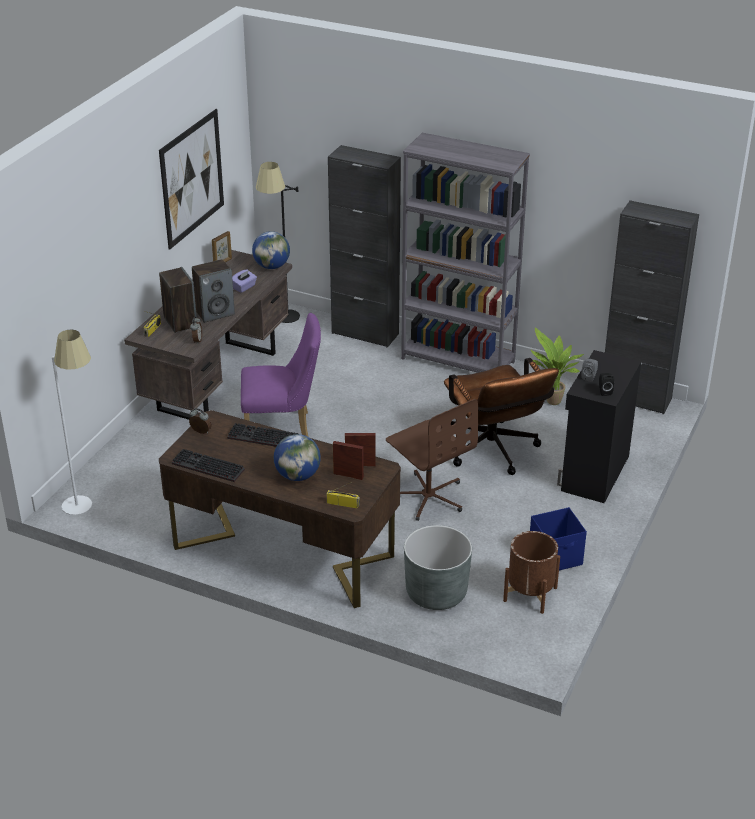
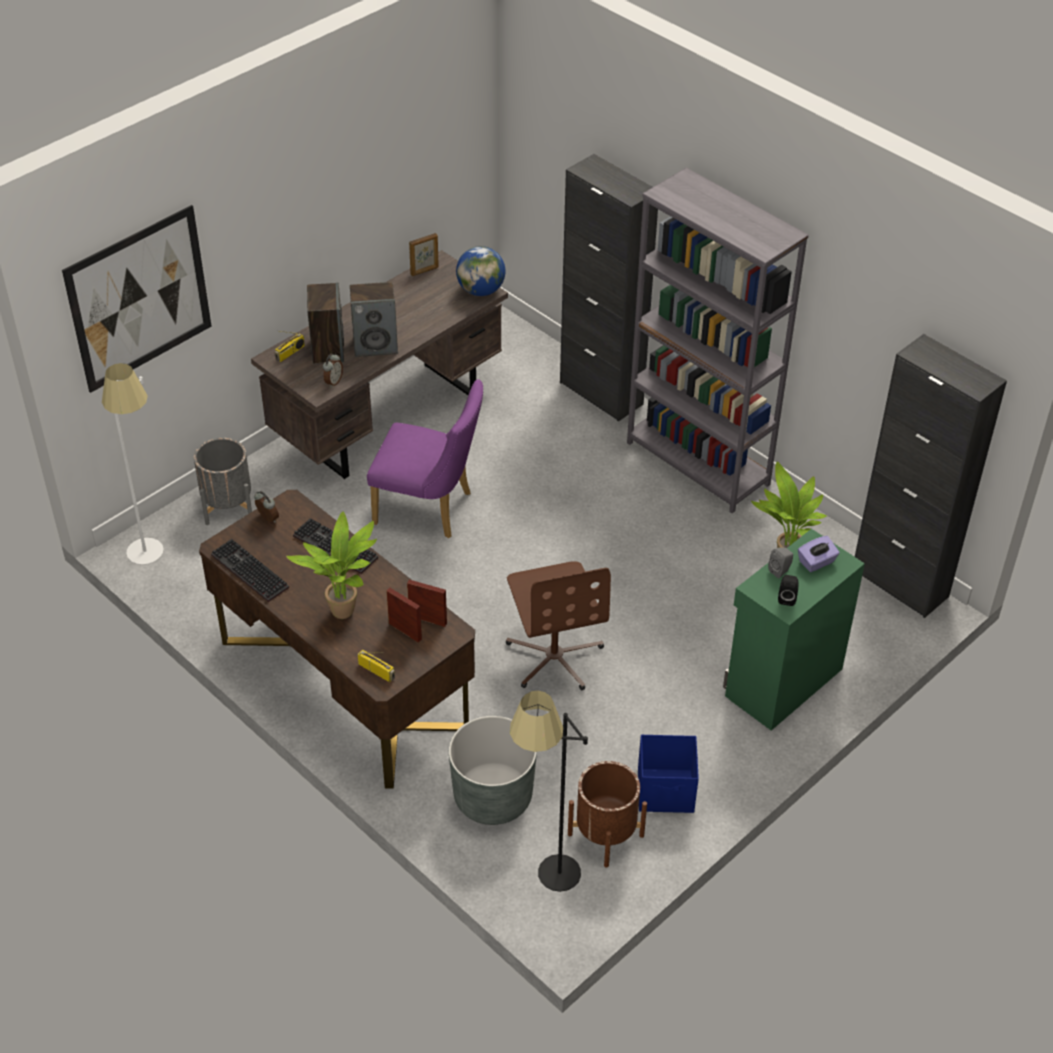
camera: 20 degrees right, 10 degrees up
(126, 461) = (228, 506): none -> grey planter
(192, 178) = (387, 164): picture -> picture (139, 299)
(244, 287) = (430, 315): purple tissue box -> purple tissue box (816, 562)
(282, 322) = (508, 350): black floor lamp -> black floor lamp (546, 885)
(297, 476) = (345, 614): globe -> potted plant
(494, 453) = (670, 616): brown office chair -> none
(593, 473) = (781, 682): black cabinet -> green cabinet

